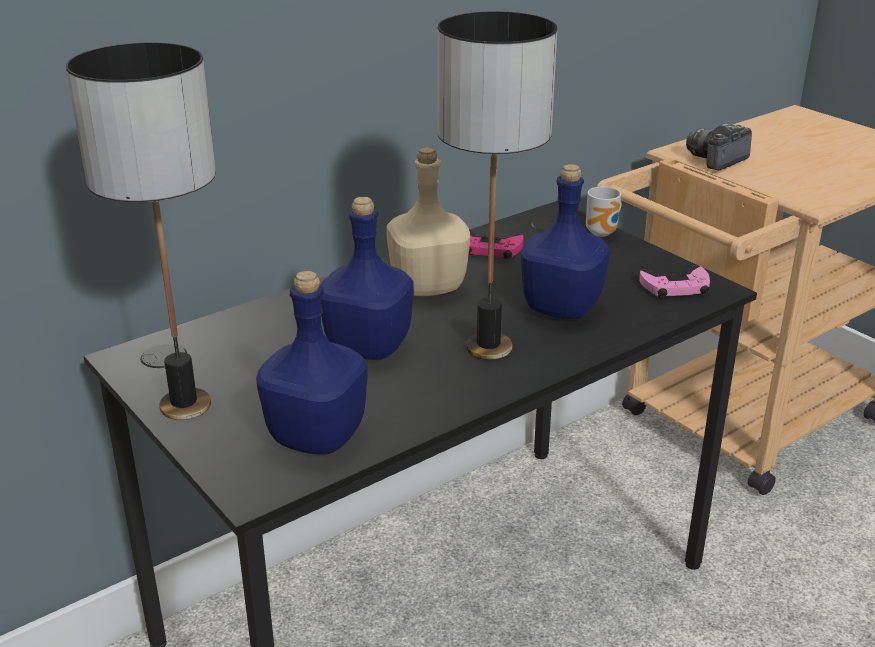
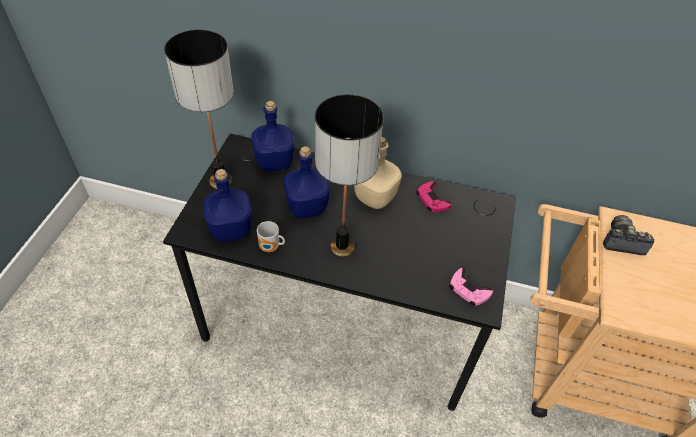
camera: 50 degrees right, 20 degrees up
(563, 308) = (403, 255): blue bottle -> blue bottle (274, 163)
(603, 233) = (498, 233): mug -> mug (270, 248)

